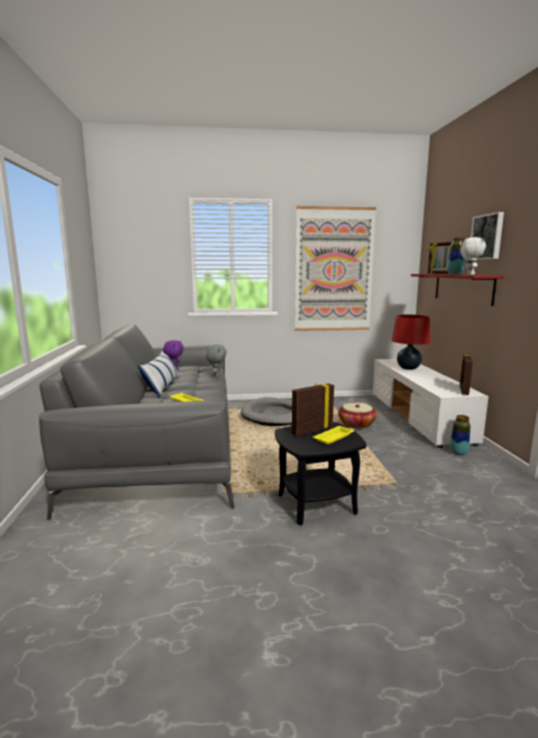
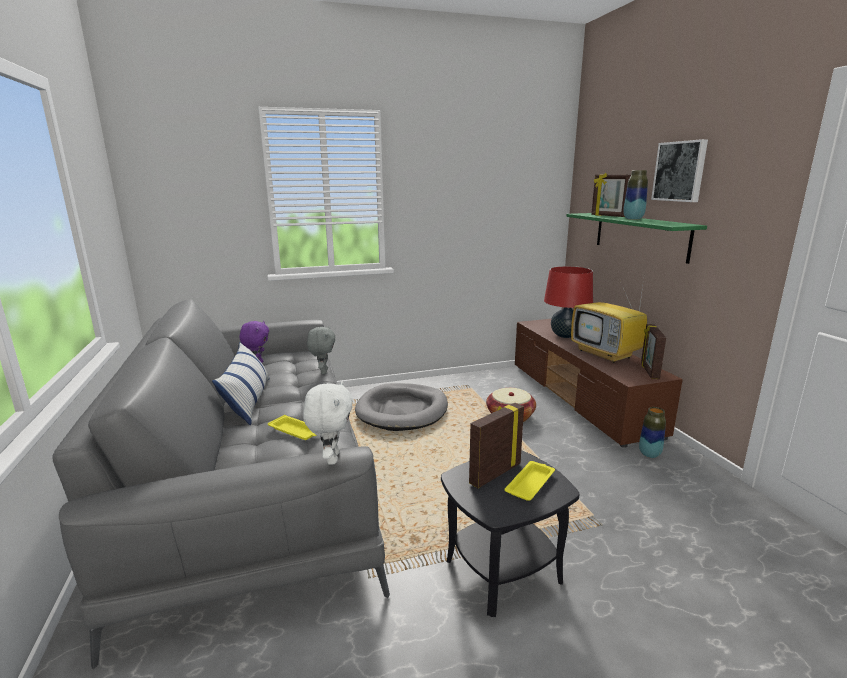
camera: 10 degrees left, 5 degrees up
(334, 270) = (465, 208): picture -> none
(419, 417) = (582, 398): white tv stand -> brown tv stand
(435, 379) = (606, 354): none -> television
(462, 288) = (640, 235): red shelf -> green shelf
(469, 275) = (658, 222): white plush toy -> white plush toy (331, 458)

